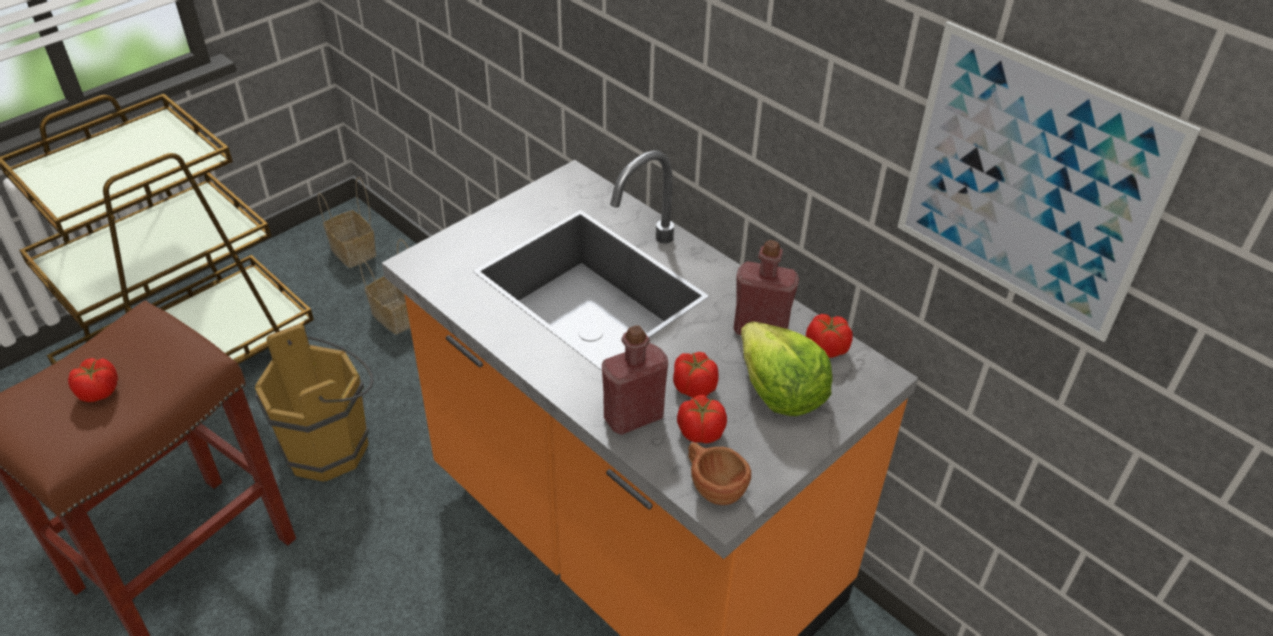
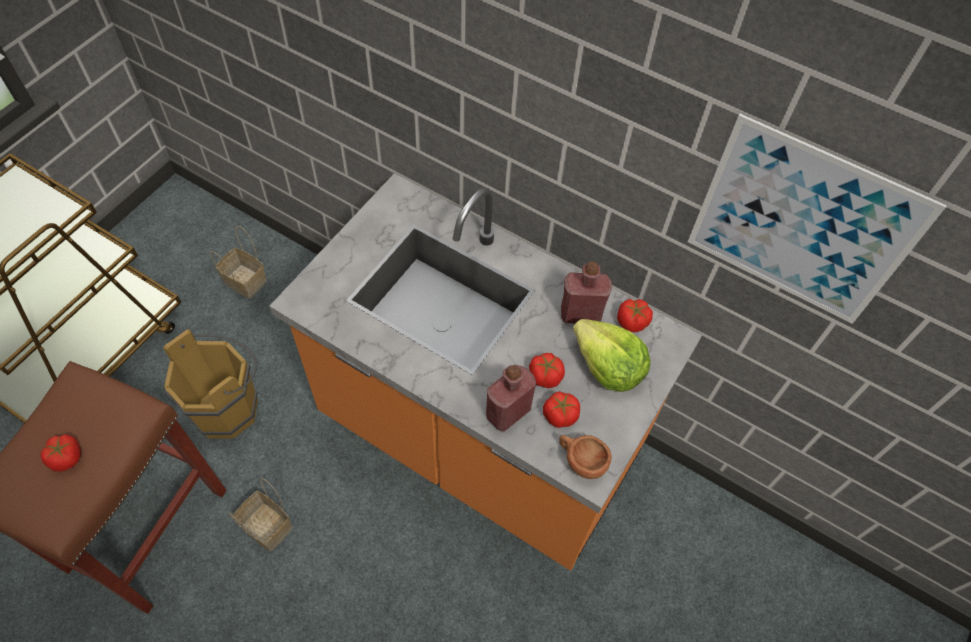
camera: 15 degrees left, 15 degrees up
(355, 252) = (191, 227): basket -> basket (269, 527)

